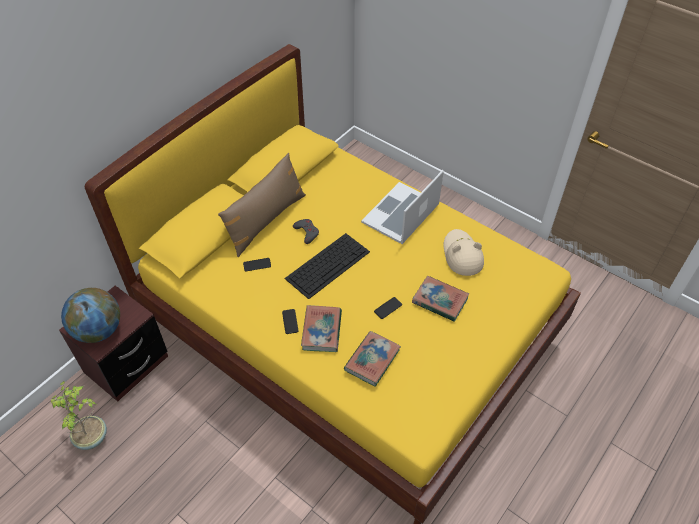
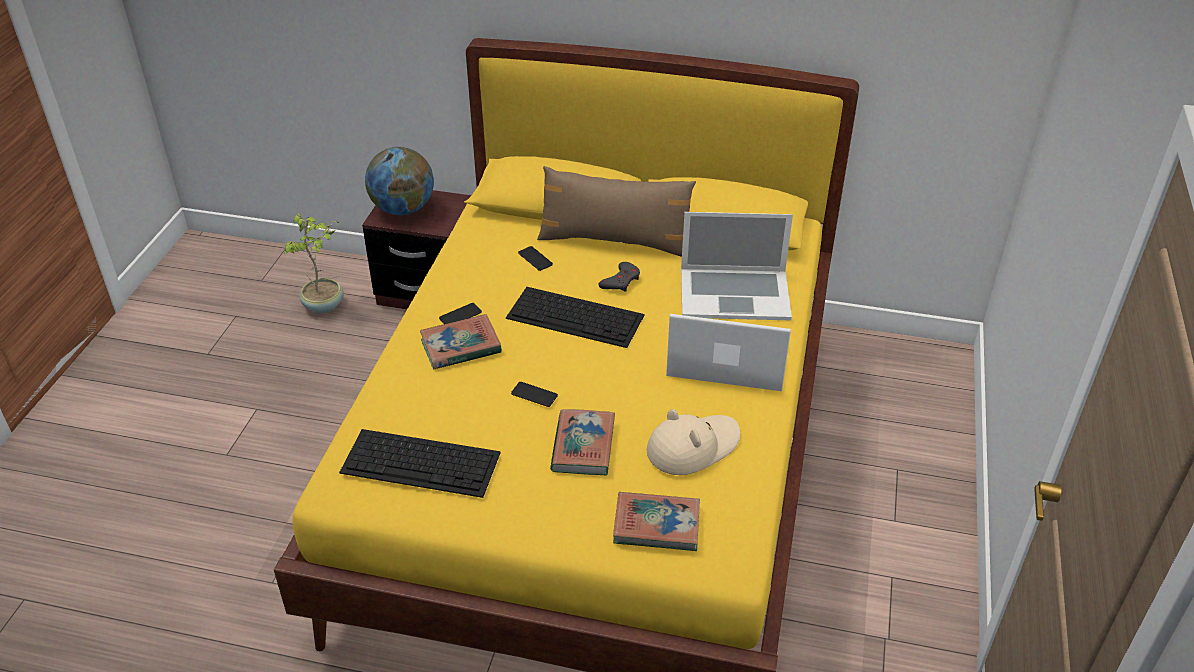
camera: 65 degrees right, 10 degrees down
(349, 189) = (734, 293): none -> laptop
(372, 360) = (434, 404): book -> book (656, 525)
(420, 382) = (422, 462): none -> keyboard

